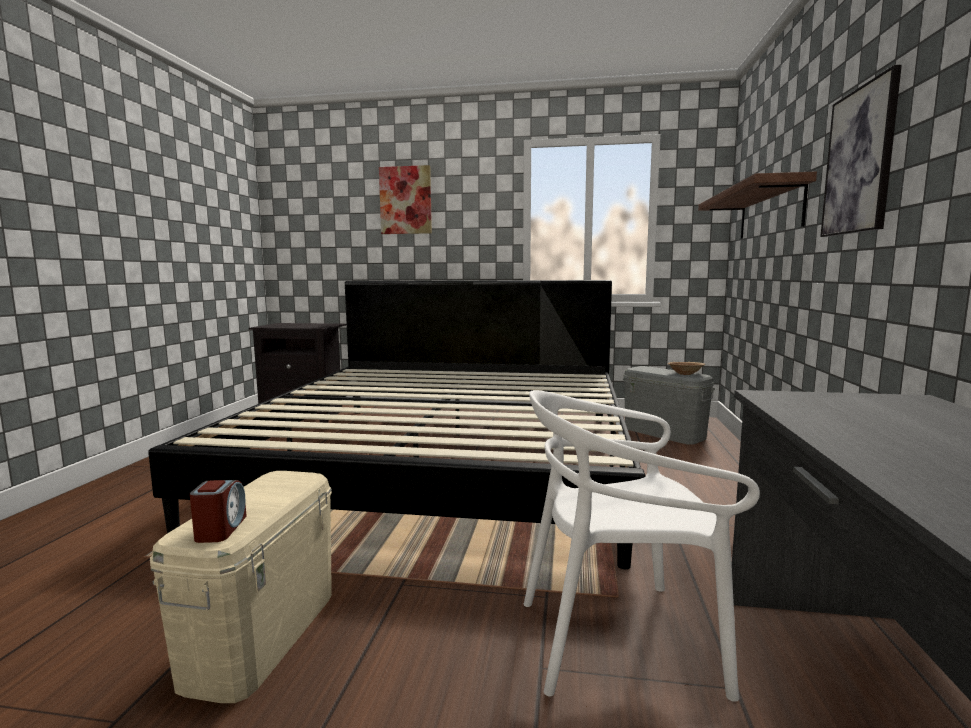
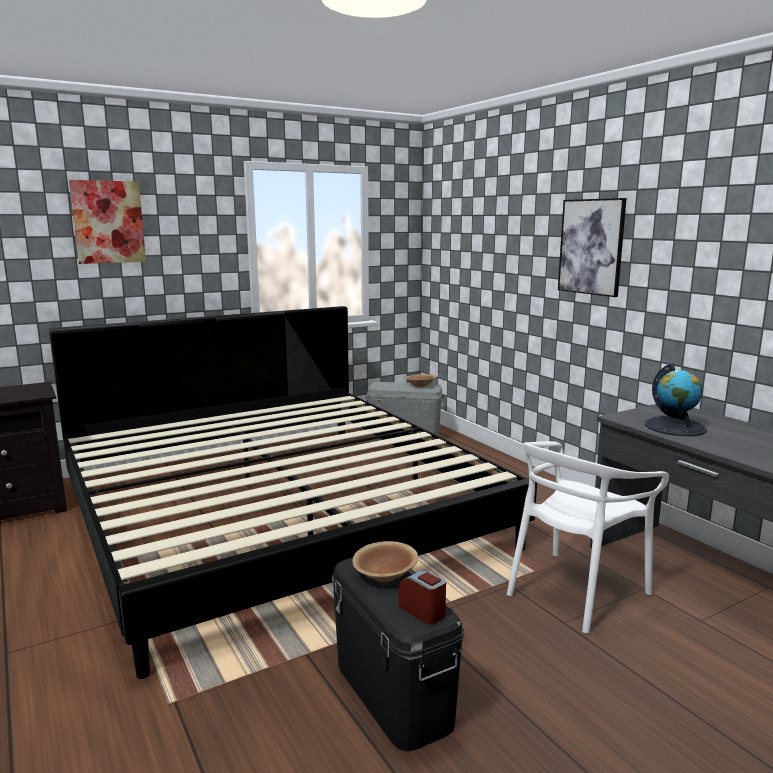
camera: 40 degrees left, 5 degrees up
(262, 634) = (392, 693): beige storage box -> black storage box
(274, 491) = (385, 575): none -> brown bowl
(769, 212) = (485, 254): shelf -> none
(844, 416) = (675, 427): none -> globe

